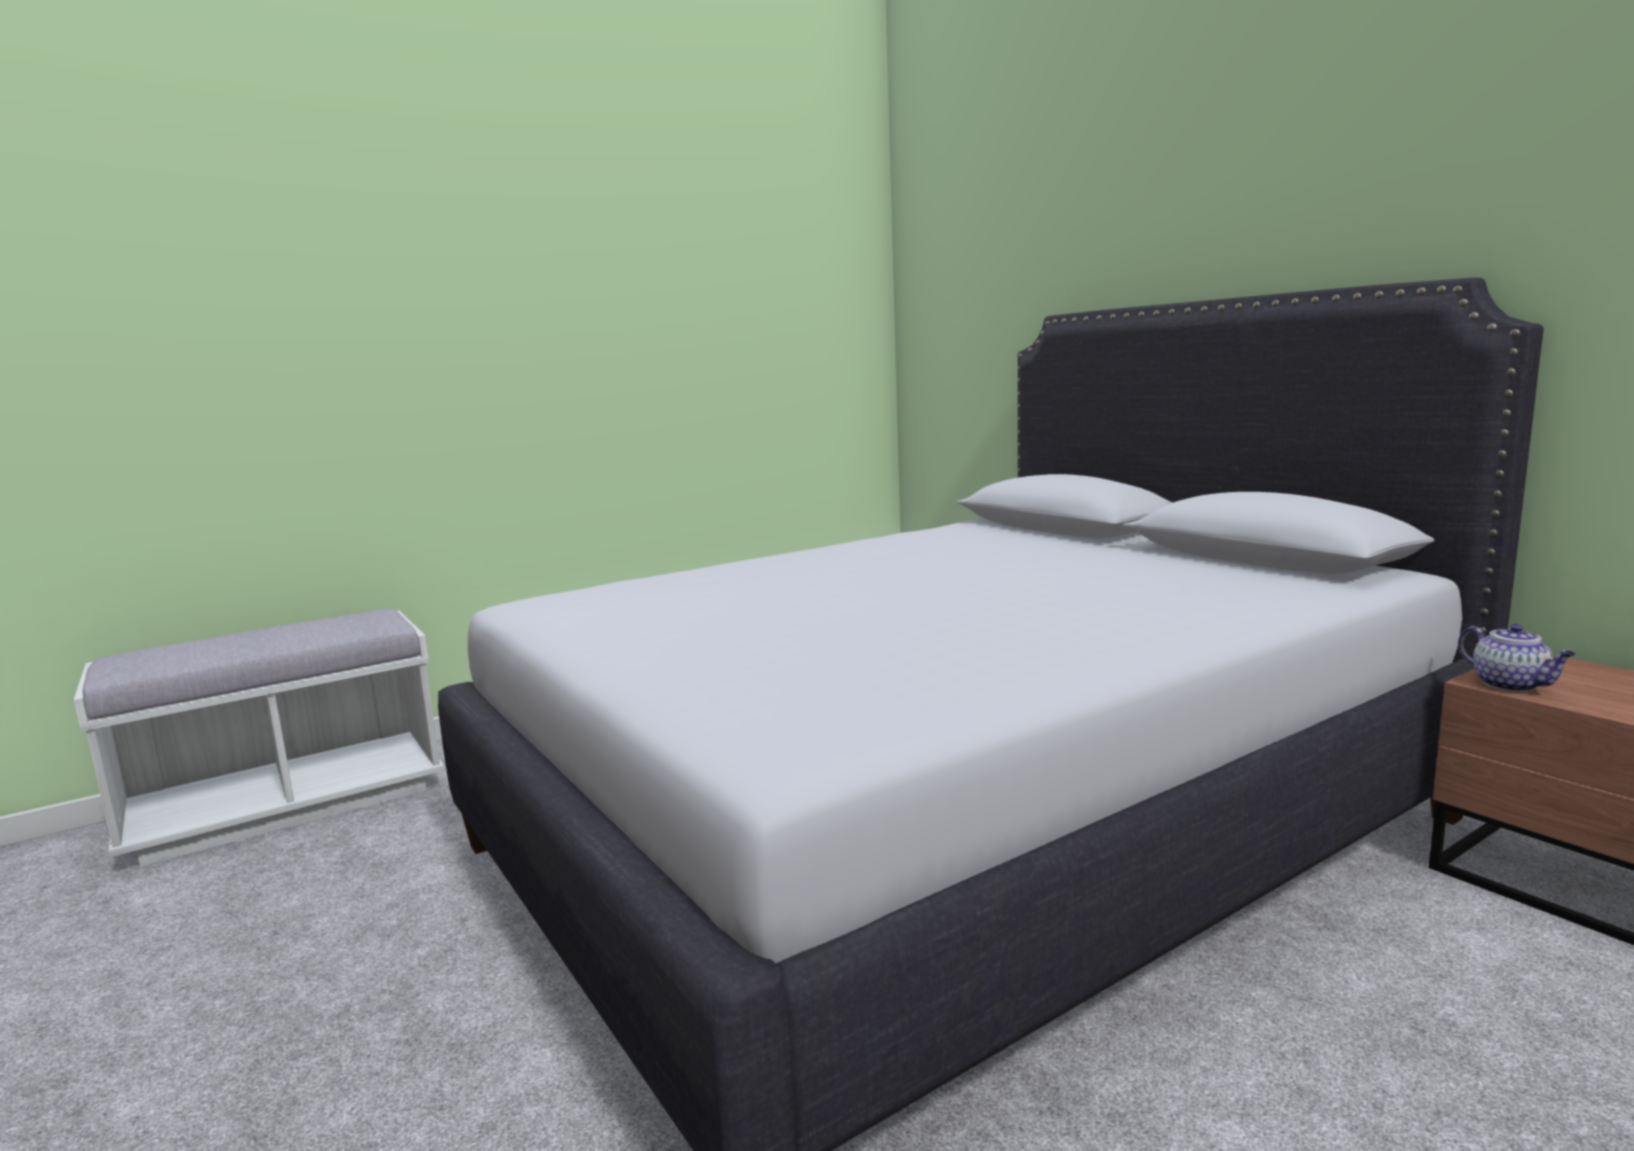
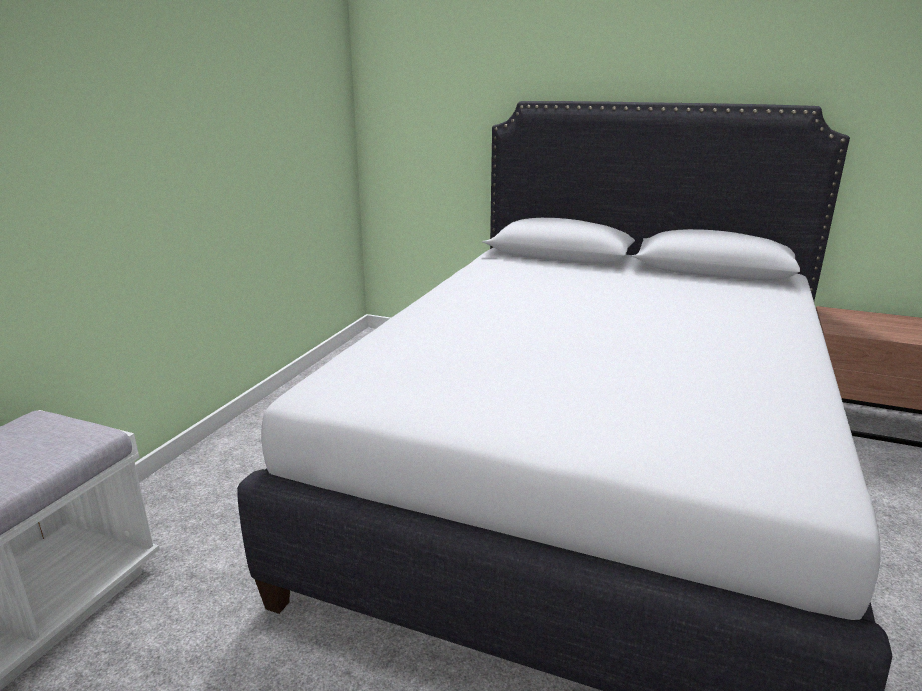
camera: 35 degrees left, 10 degrees up
(1511, 685) = (849, 330): teapot -> none

